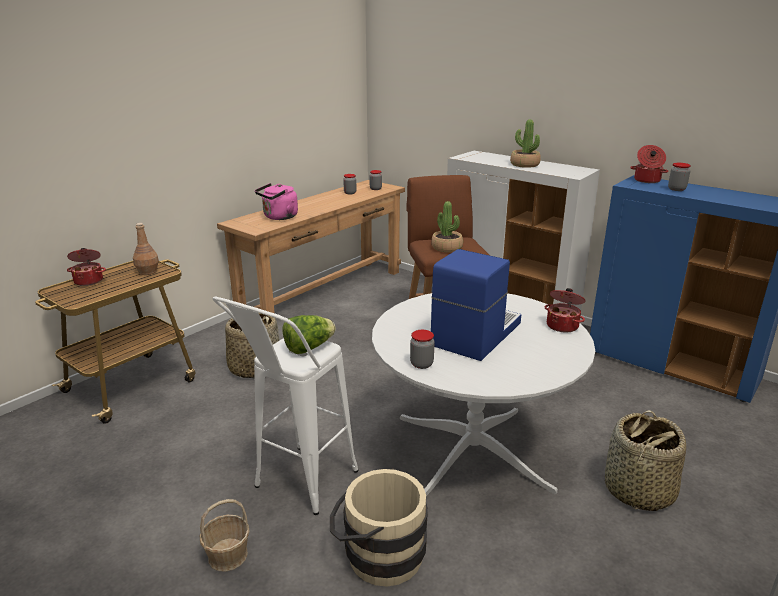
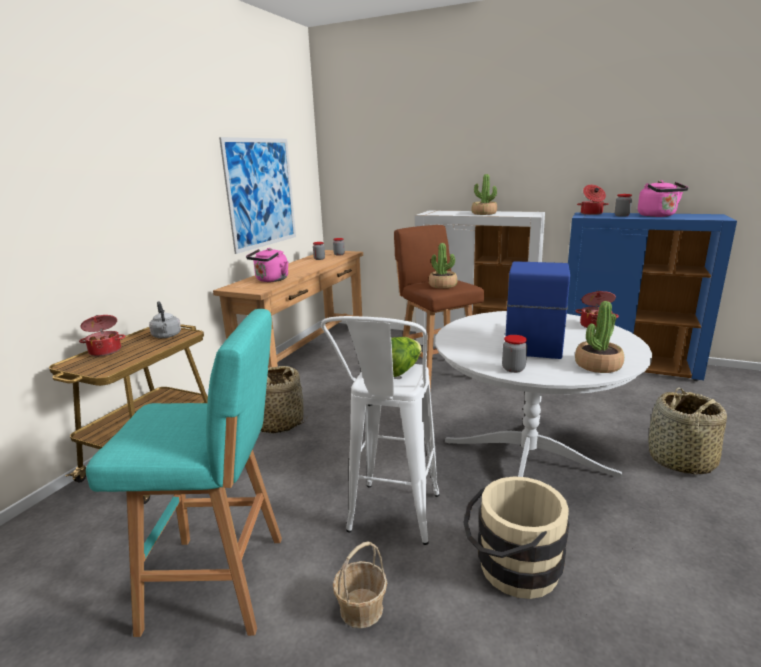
camera: 15 degrees left, 5 degrees down
(132, 505) = (221, 582): none -> turquoise stool
(148, 272) = (167, 336): brown bottle -> grey kettle
(285, 120) = (261, 193): none -> picture
(510, 375) = (597, 365): none -> potted plant
(720, 195) = (658, 216): none -> pink kettle

